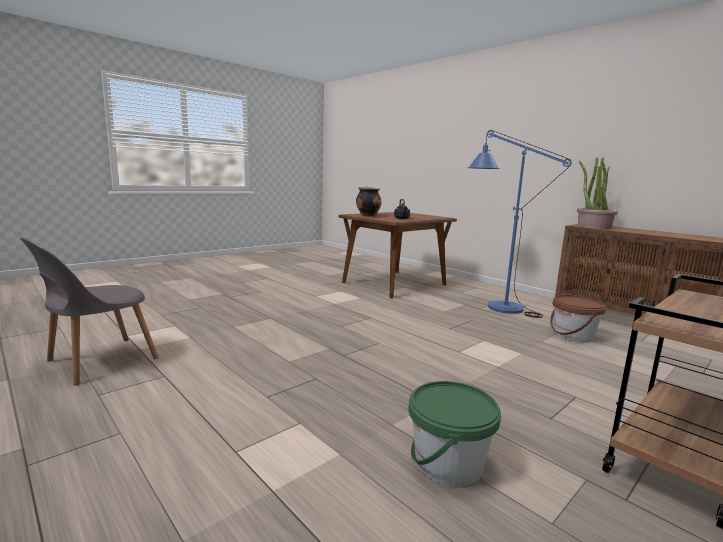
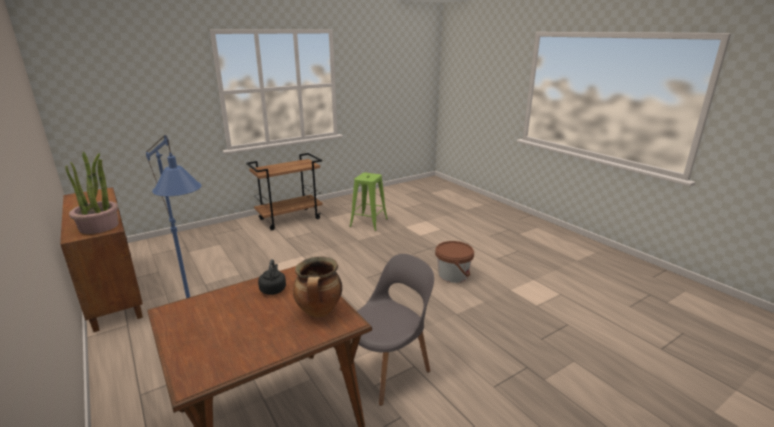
camera: 170 degrees left, 10 degrees up
(98, 361) = (547, 270): grey chair -> grey chair (388, 368)
(448, 462) = (368, 223): green bucket -> green stool
(573, 335) = (202, 279): brown bucket -> brown bucket (453, 275)

